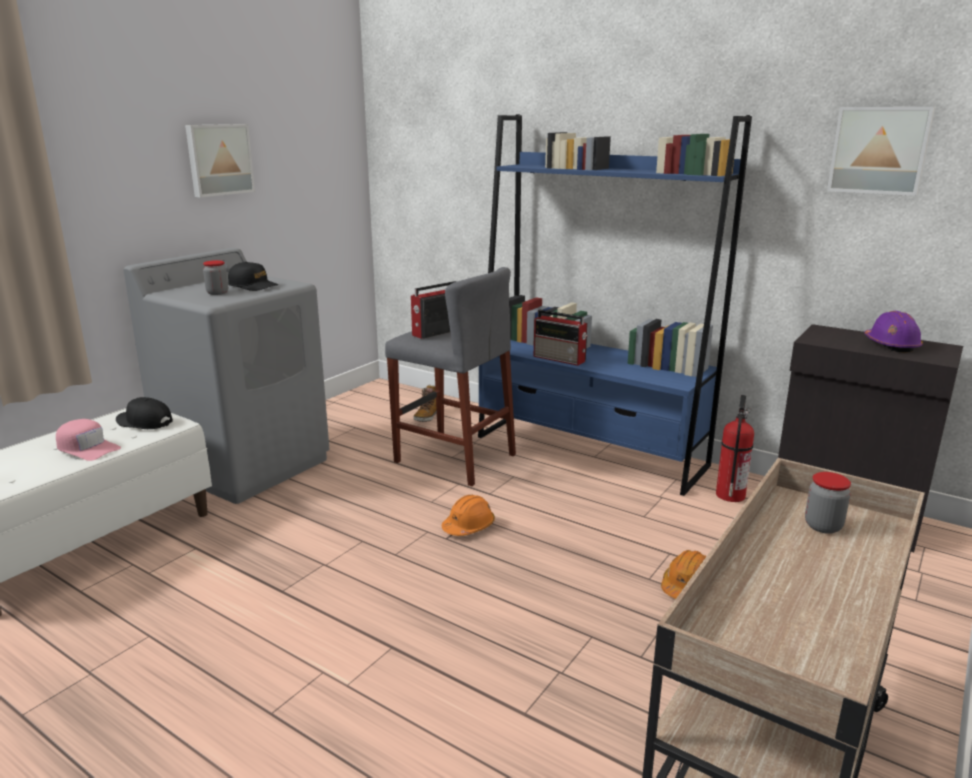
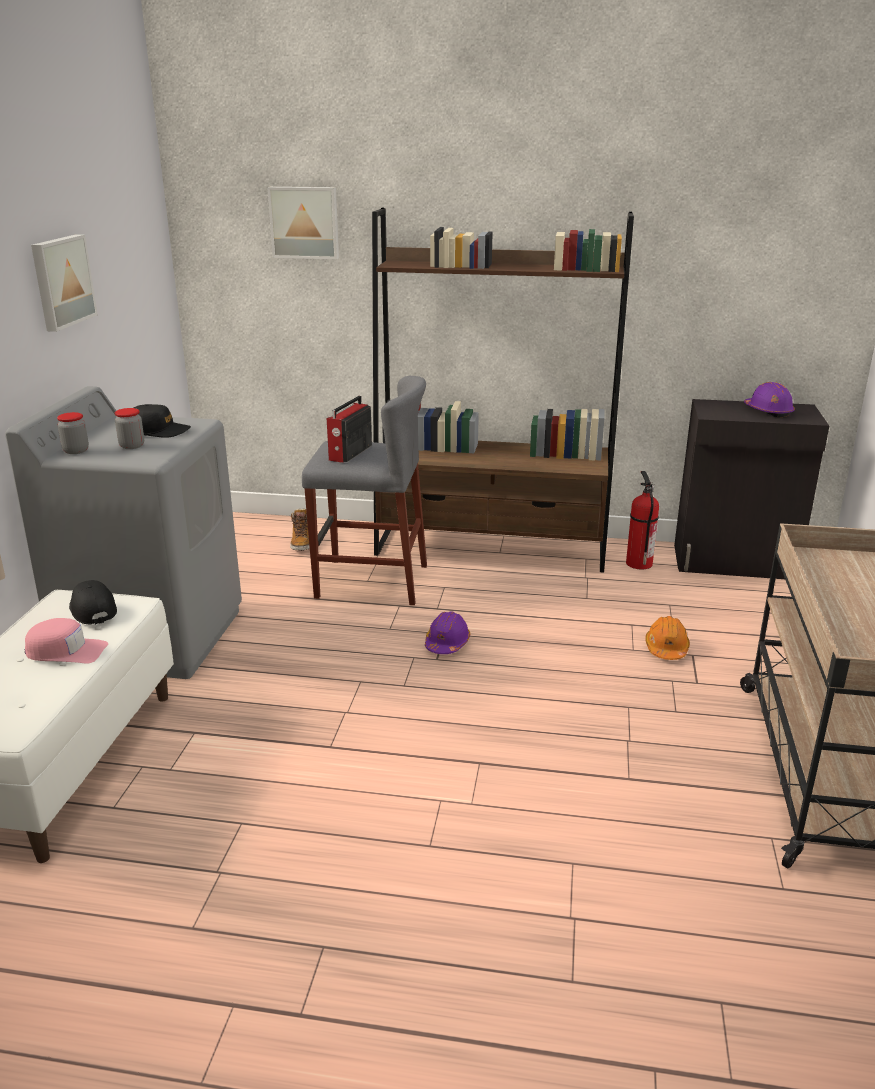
camera: 25 degrees left, 5 degrees up
(144, 422) = (92, 609): black cap -> black cap turned 60 degrees clockwise
(469, 526) = (447, 643): orange hard hat -> purple hard hat
(560, 359) = (466, 461): radio -> none
(590, 451) = (491, 548): blue bookcase -> brown bookcase
(823, 526) = (836, 569): jar -> jar (76, 451)
(879, 150) = (742, 242): picture -> picture (305, 222)

